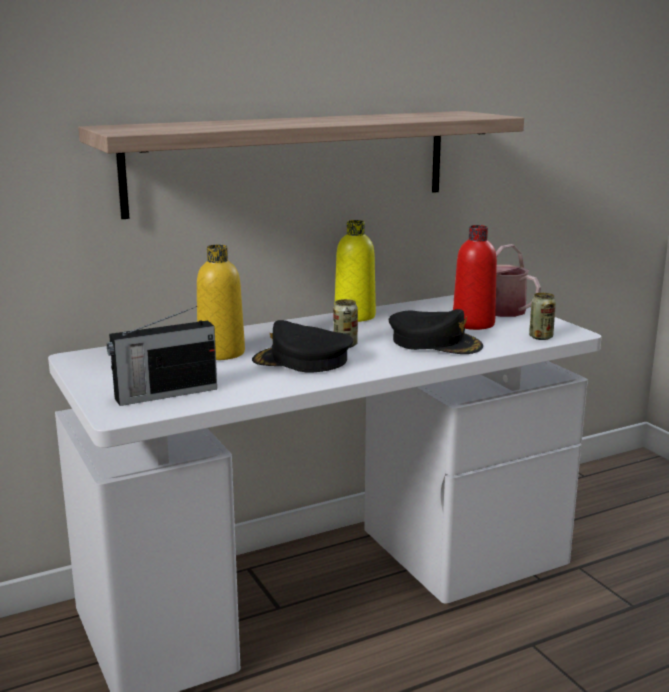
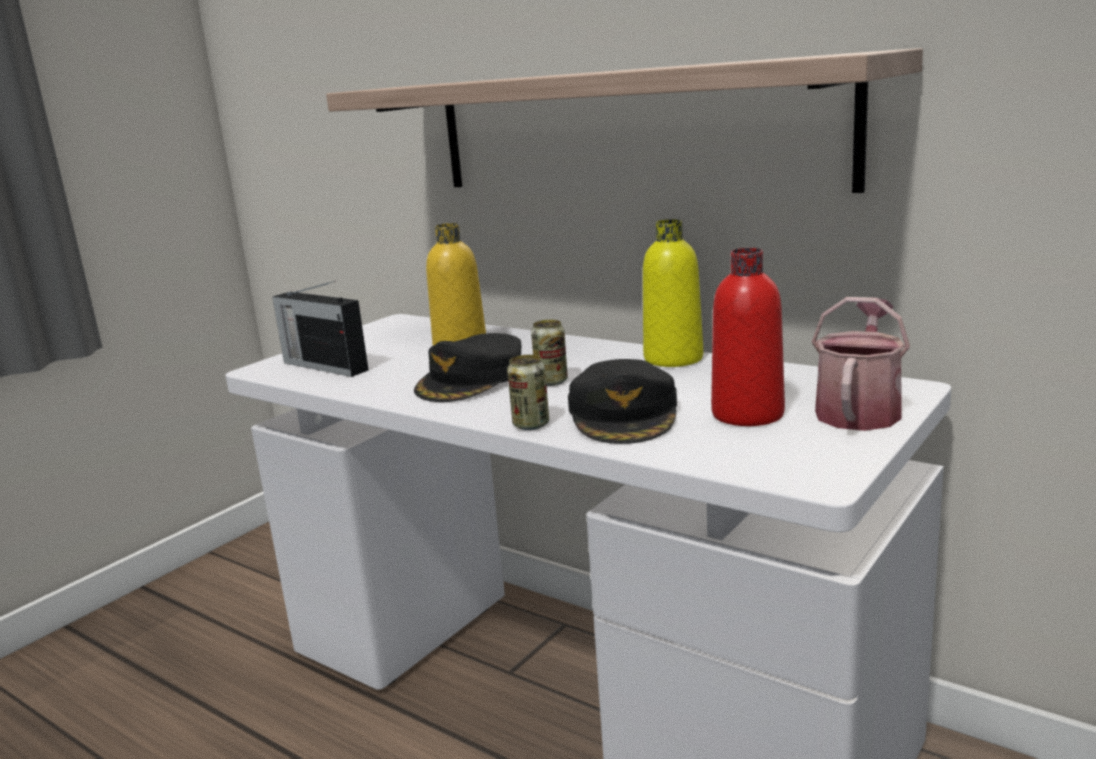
camera: 65 degrees right, 0 degrees up
(302, 360) = (472, 380): black cap -> black cap turned 135 degrees counterclockwise
(540, 337) = (752, 464): can -> can (531, 424)

